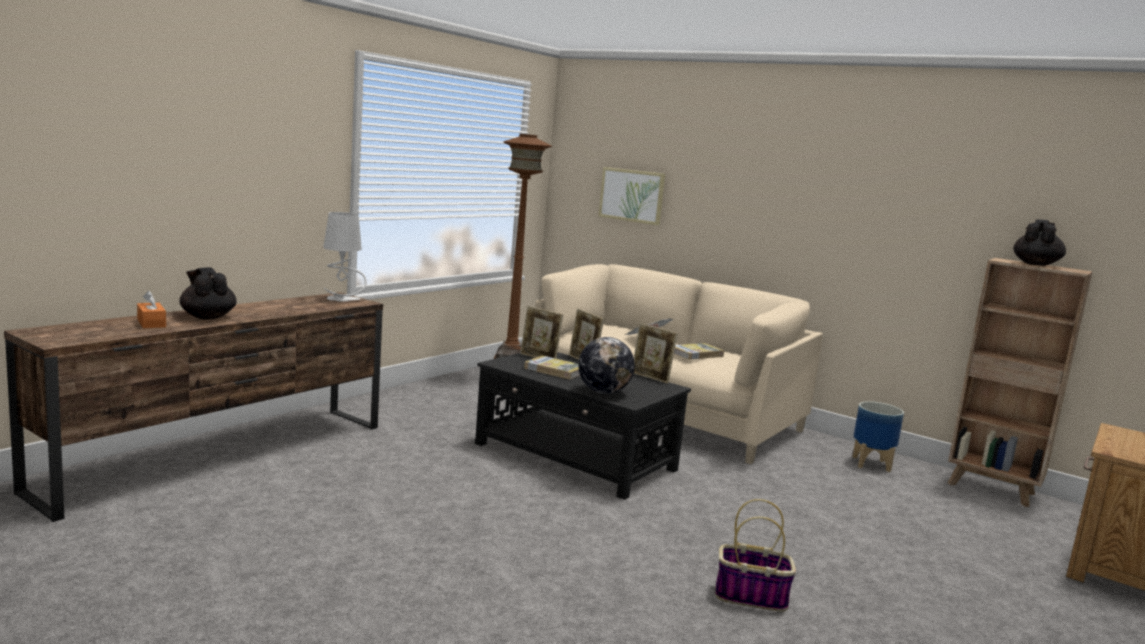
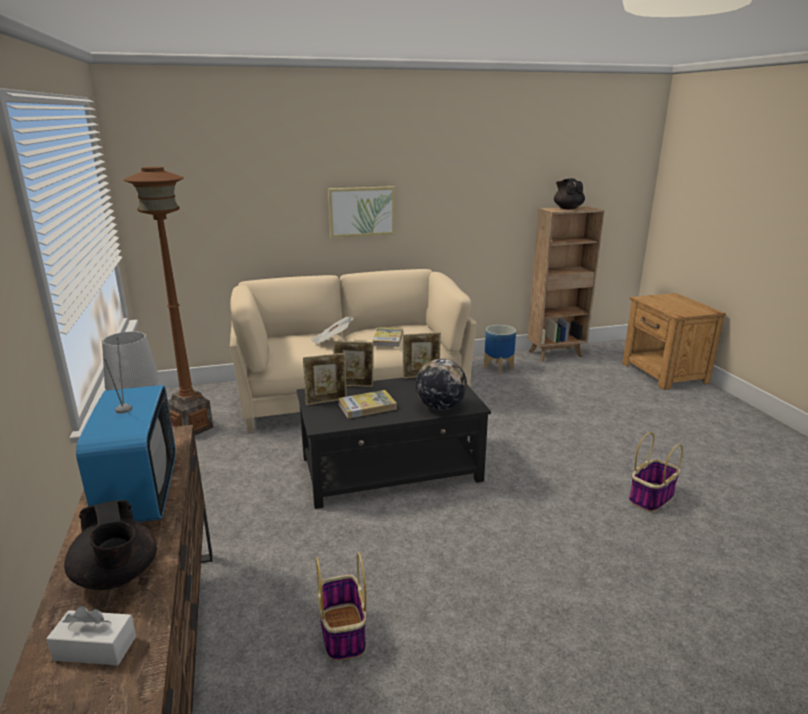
camera: 50 degrees left, 10 degrees up
(151, 323) = (95, 648): orange tissue box -> white tissue box
(207, 317) = (117, 577): black teapot -> black teapot turned 120 degrees counterclockwise
(287, 307) = (139, 494): none -> television
(351, 487) = (342, 631): none -> basket
(632, 195) = (231, 209): picture -> picture (361, 211)

